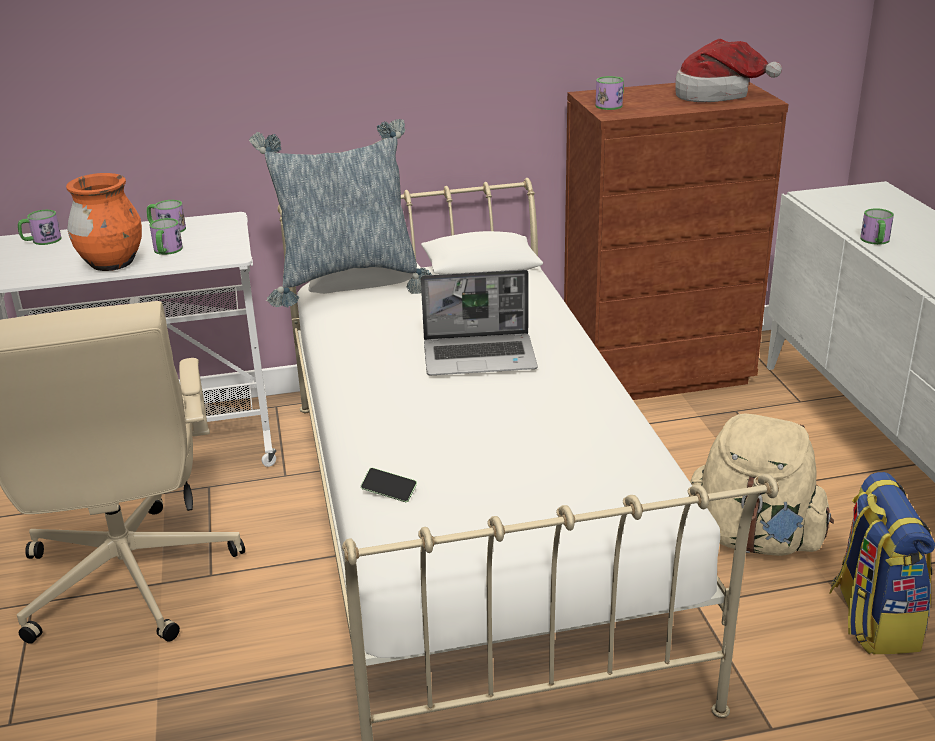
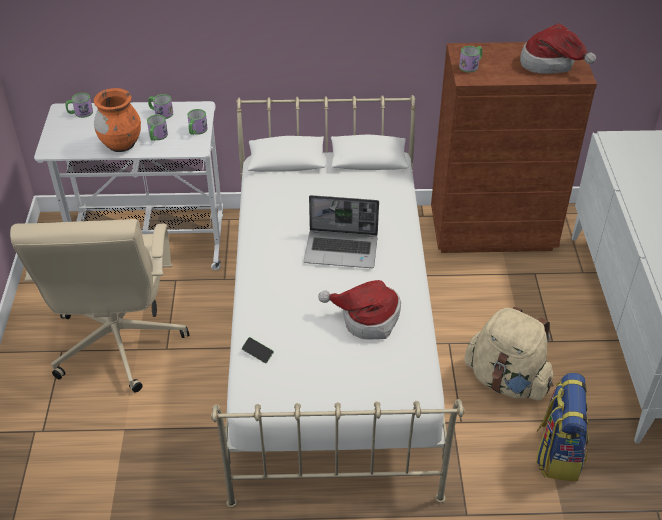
camera: 10 degrees right, 15 degrees up
(347, 291) = (273, 172): pillow -> none
(550, 427) = (367, 318): none -> hat
(875, 241) = (634, 196): mug -> mug (196, 131)

